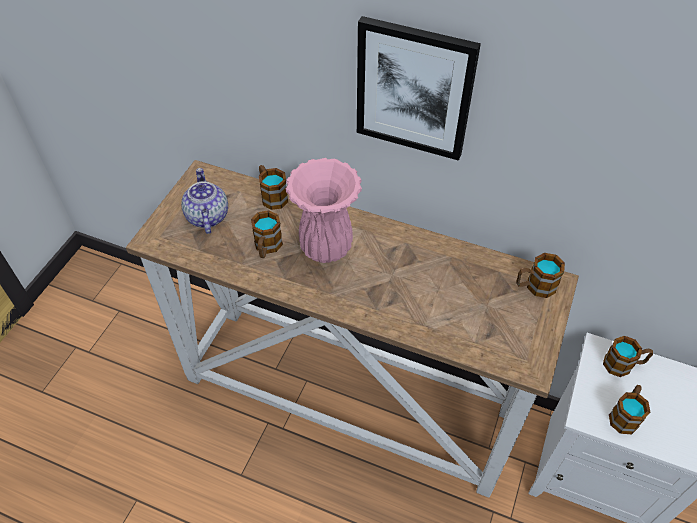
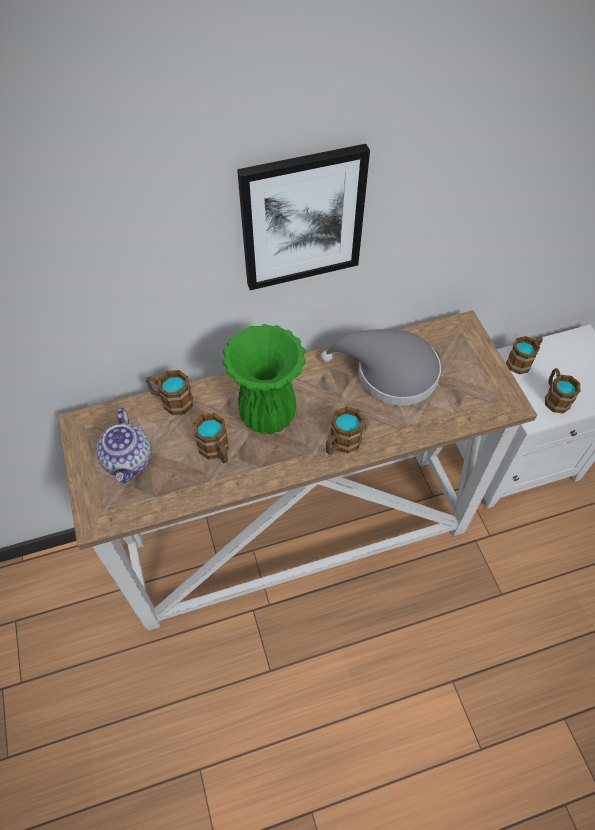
camera: 40 degrees left, 5 degrees up
(207, 216) = (129, 460): teapot -> teapot turned 135 degrees counterclockwise
(327, 248) = (269, 415): pink vase -> green vase
(451, 277) = (389, 373): none -> grey hat
(535, 286) = (453, 339): mug -> mug (341, 444)

